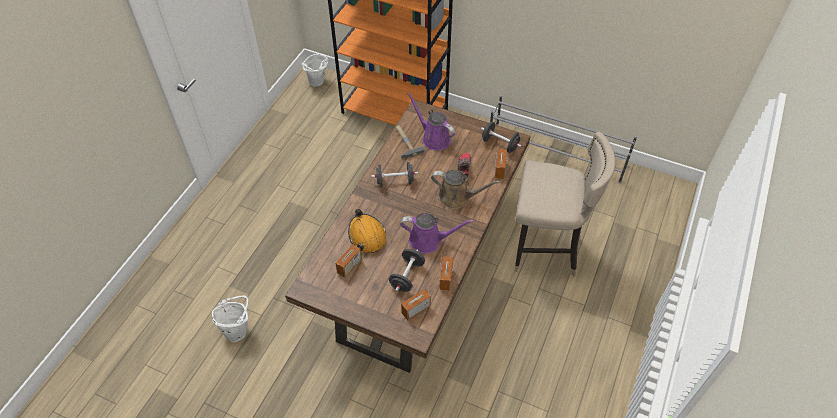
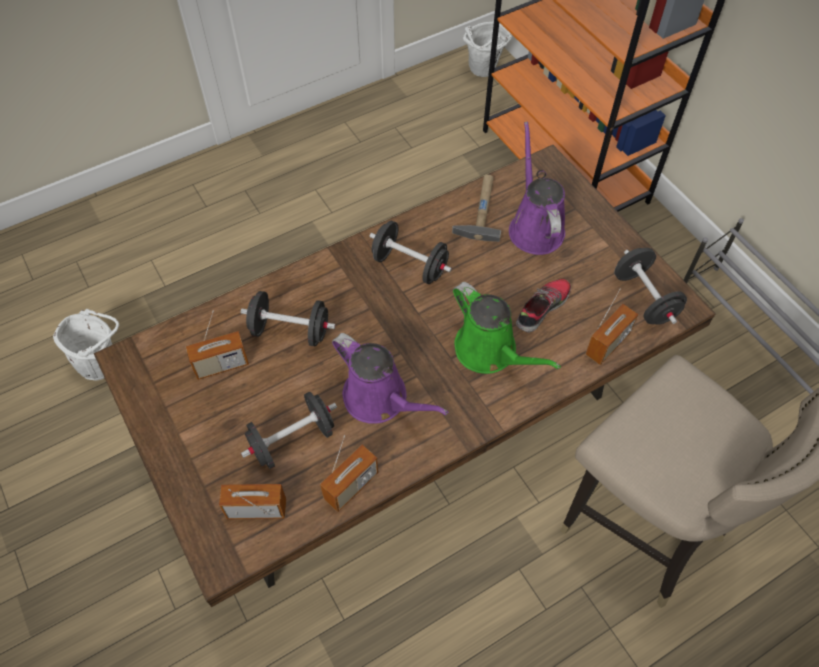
camera: 35 degrees right, 5 degrees up
(367, 236) = (290, 331): orange hard hat -> black dumbbell
(457, 197) = (490, 351): brown watering can -> green watering can

